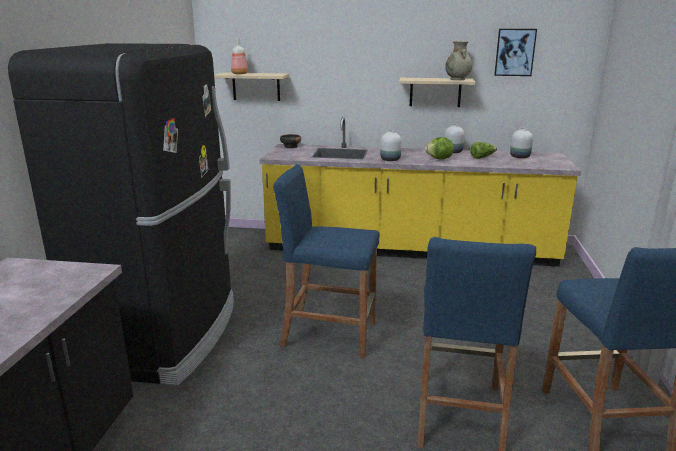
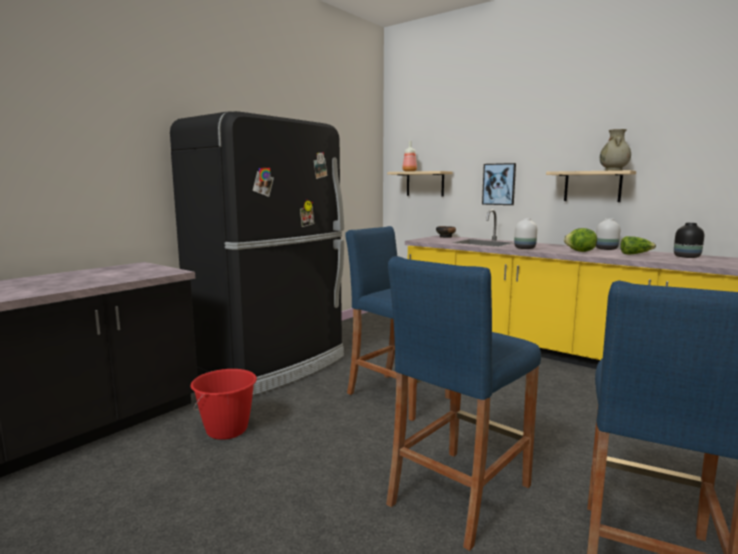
camera: 30 degrees right, 10 degrees down
(200, 429) = (227, 430): none -> red bucket
(515, 52) = (689, 139): picture -> picture (499, 184)
(520, 157) = (687, 257): white vase -> black vase

